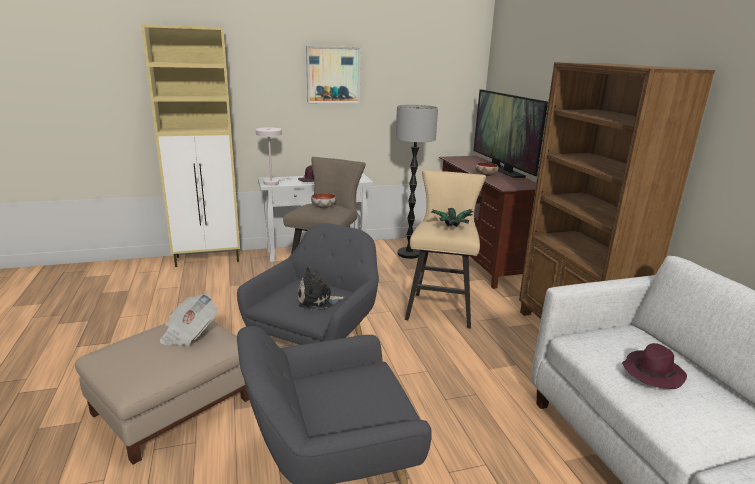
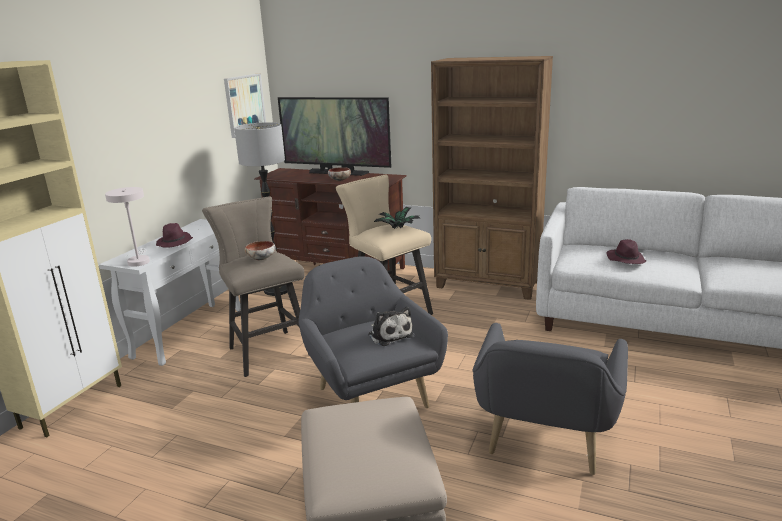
camera: 50 degrees left, 0 degrees up
(189, 333) = (361, 418): newspaper -> none
(317, 300) = (389, 334): plush toy -> plush toy turned 60 degrees counterclockwise
(333, 75) = (147, 106): picture -> picture (244, 105)

